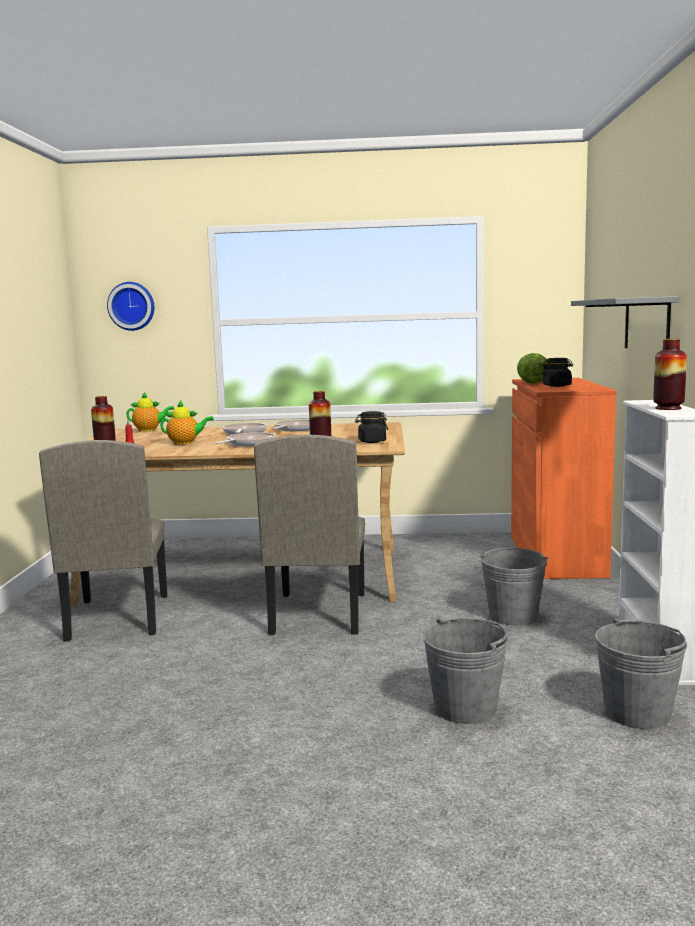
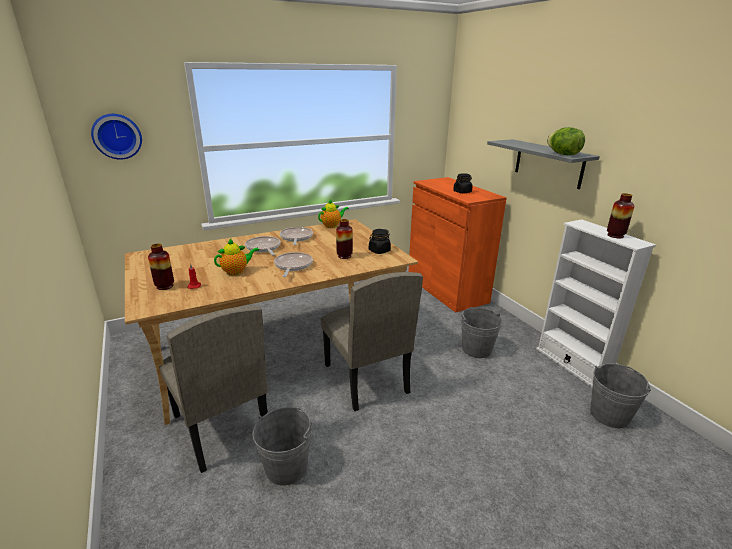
camera: 30 degrees left, 15 degrees up
(149, 430) = (170, 251): teapot -> teapot (332, 225)
(465, 708) = (534, 443): grey bucket -> grey bucket (286, 467)
(532, 383) = (439, 188): lettuce -> lettuce (563, 154)

